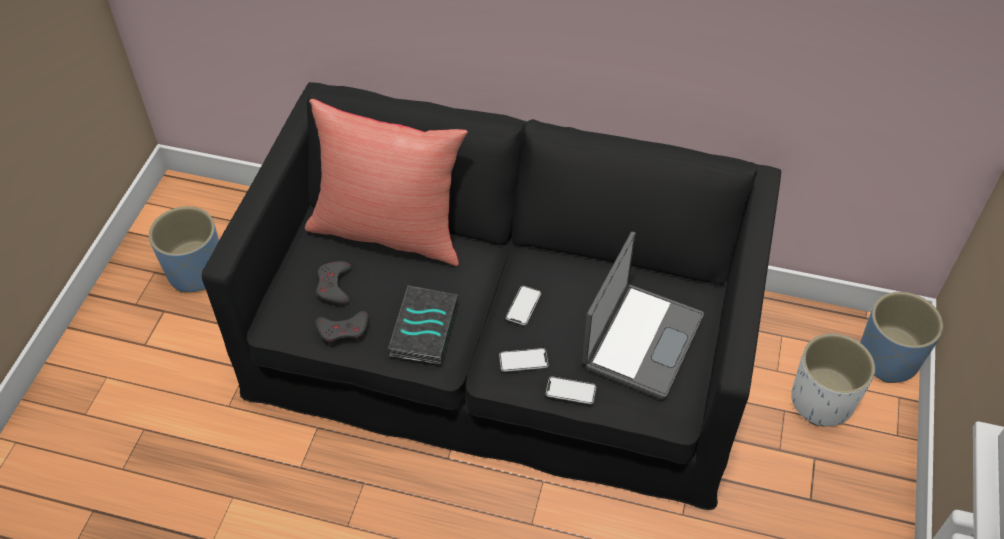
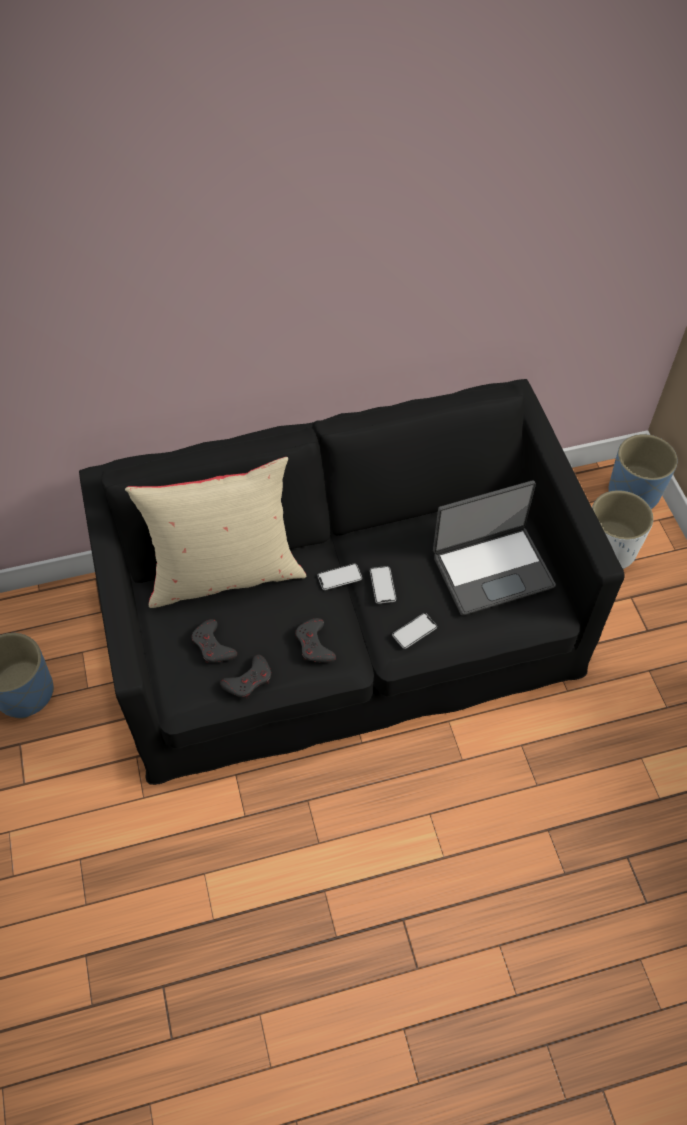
camera: 30 degrees left, 5 degrees up
(389, 231) = (224, 573): red pillow -> beige pillow
(422, 328) = (314, 645): book -> grey game controller
(570, 391) = (467, 637): phone -> phone (339, 577)
(640, 340) = (492, 569): laptop -> laptop turned 75 degrees clockwise

